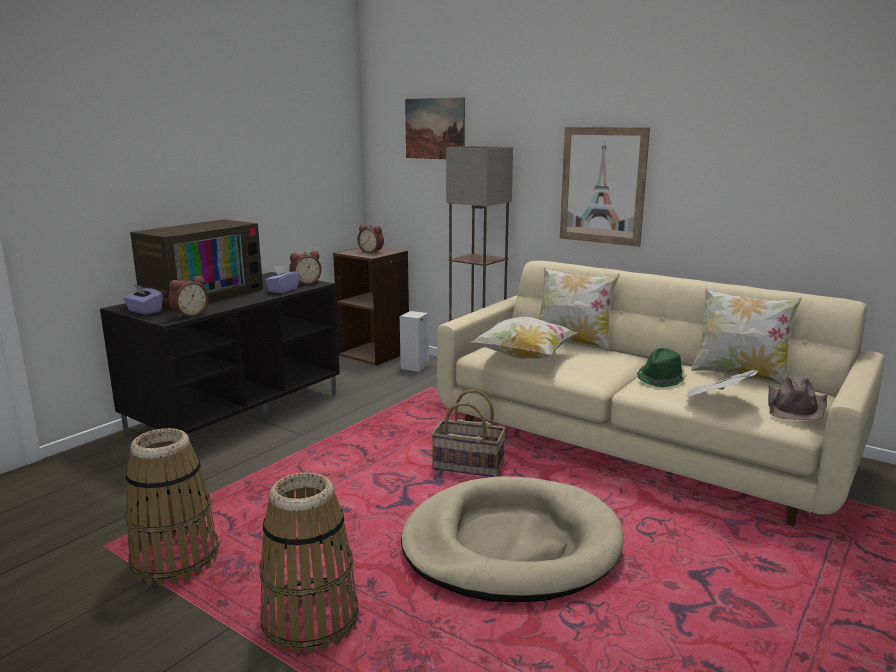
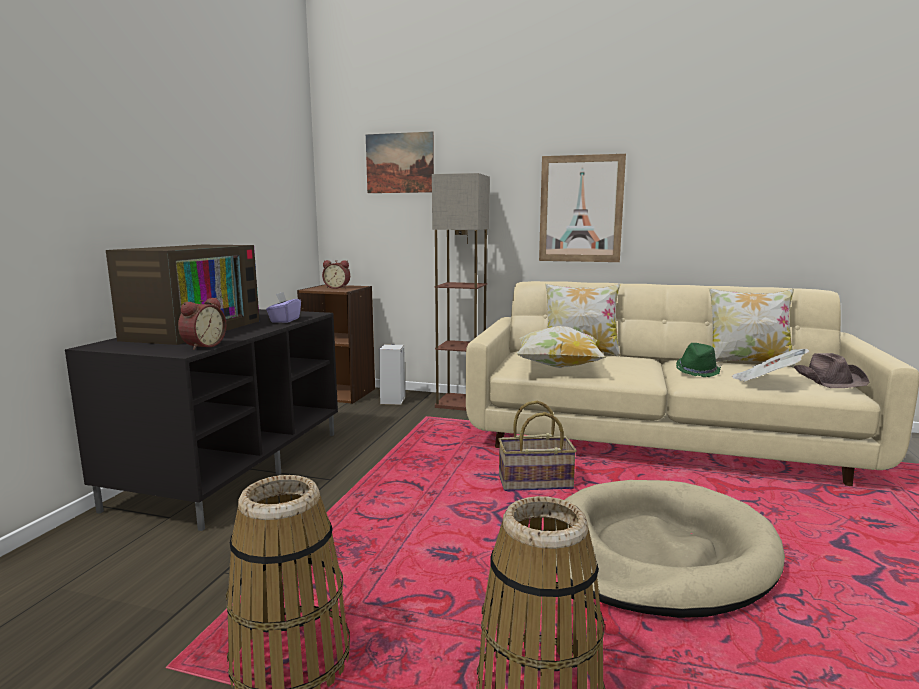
camera: 20 degrees left, 5 degrees down
(144, 311) = (136, 347): purple tissue box -> none
(305, 282) = (300, 314): alarm clock -> none

